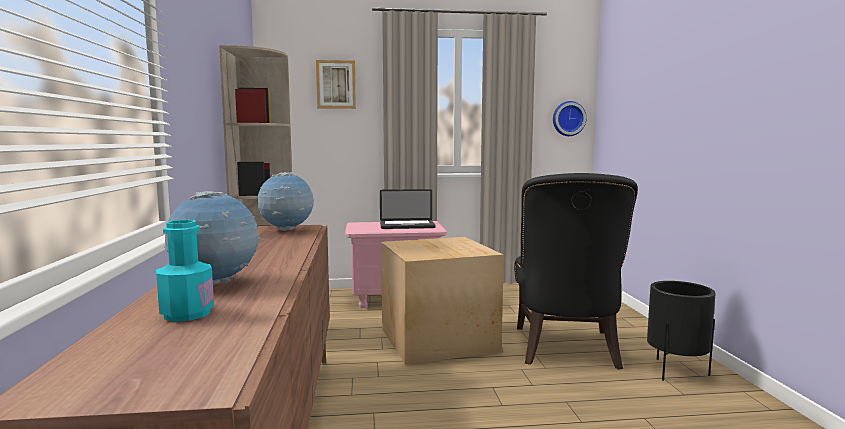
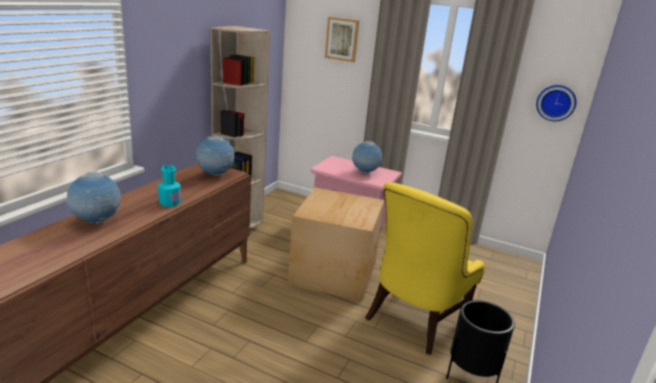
camera: 30 degrees right, 15 degrees up
(187, 314) = (51, 243): turquoise bottle -> turquoise bottle (170, 203)
(407, 226) = (365, 172): laptop -> globe
(566, 347) = (415, 318): black chair -> yellow chair

